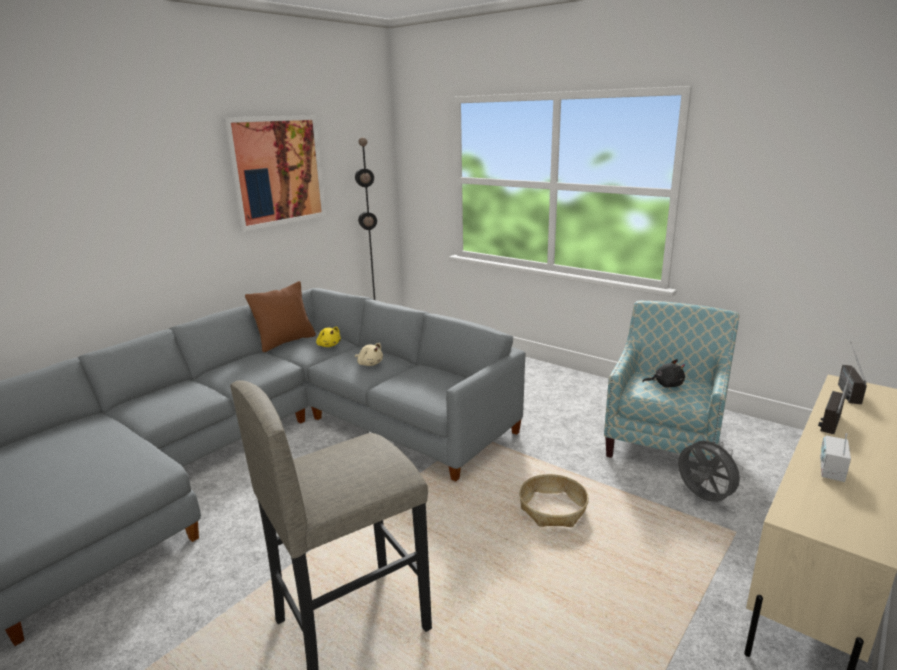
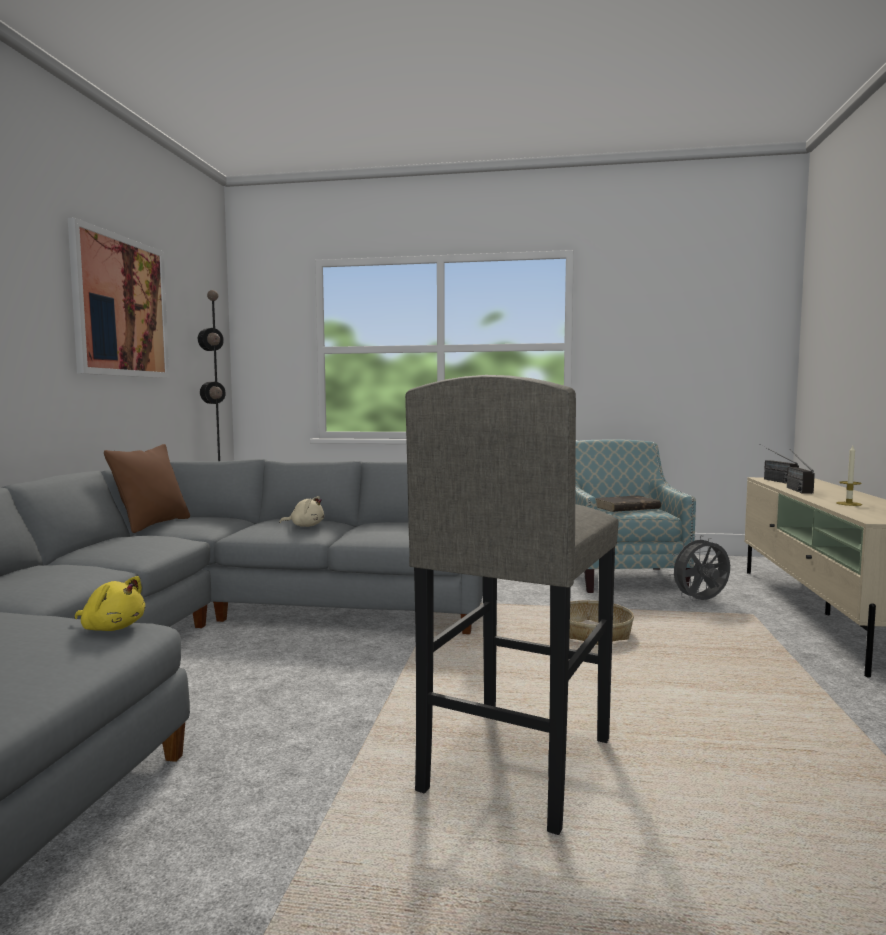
camera: 30 degrees left, 15 degrees down
(328, 345) = (222, 522): yellow plush toy -> yellow plush toy (112, 628)
(666, 385) = (626, 507): black plush toy -> brown book
(702, 498) = (700, 601): grey fan -> grey fan turned 45 degrees counterclockwise
(831, 471) = (849, 504): radio -> candle

